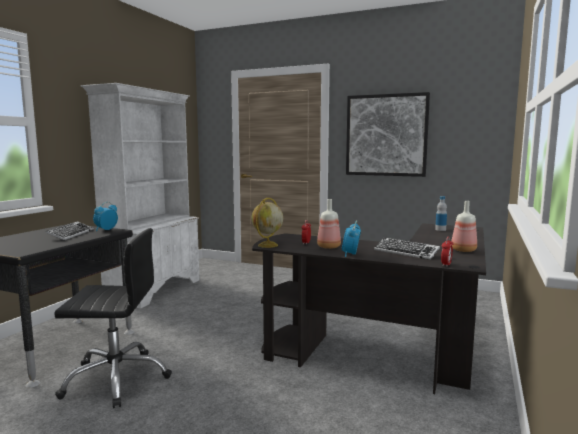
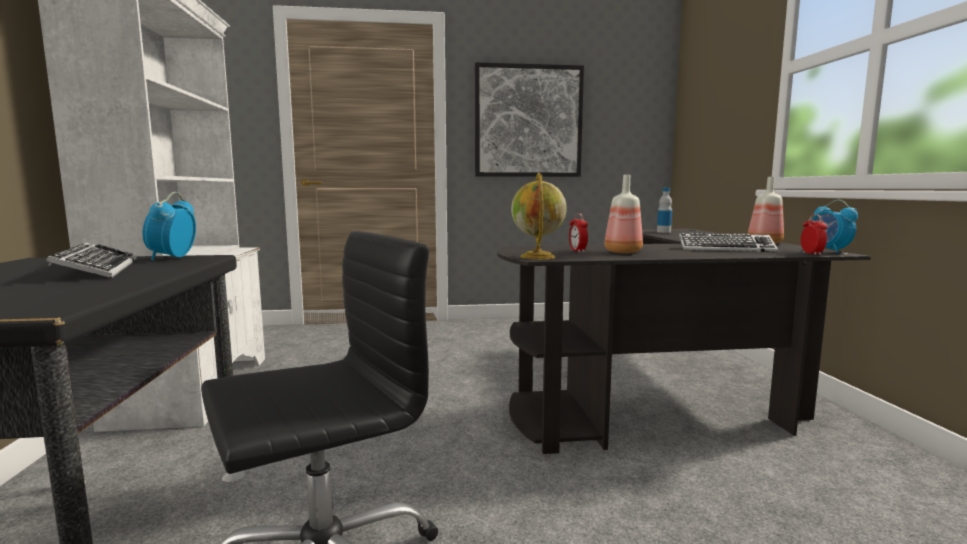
camera: 30 degrees left, 0 degrees up
(350, 254) = (682, 255): alarm clock -> alarm clock (828, 250)

